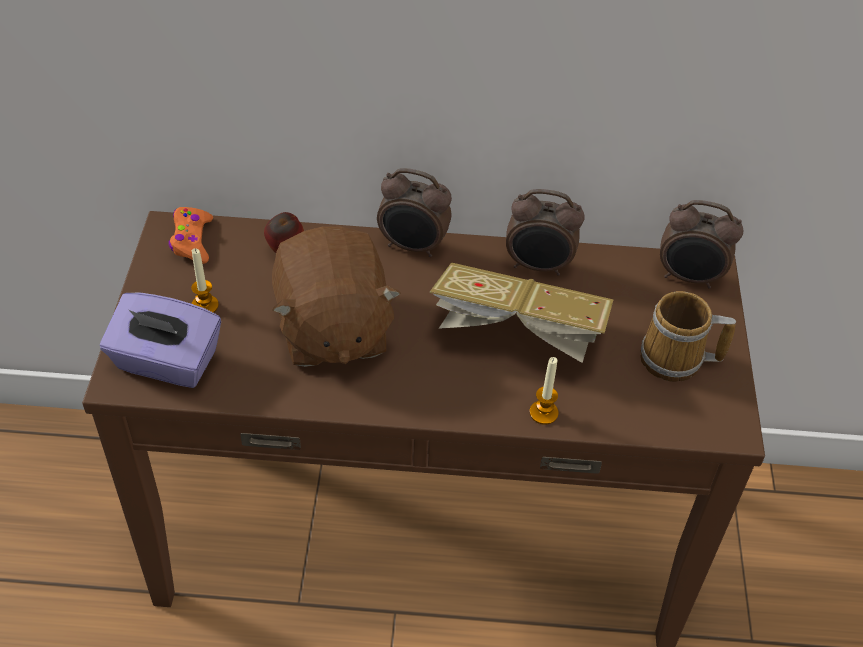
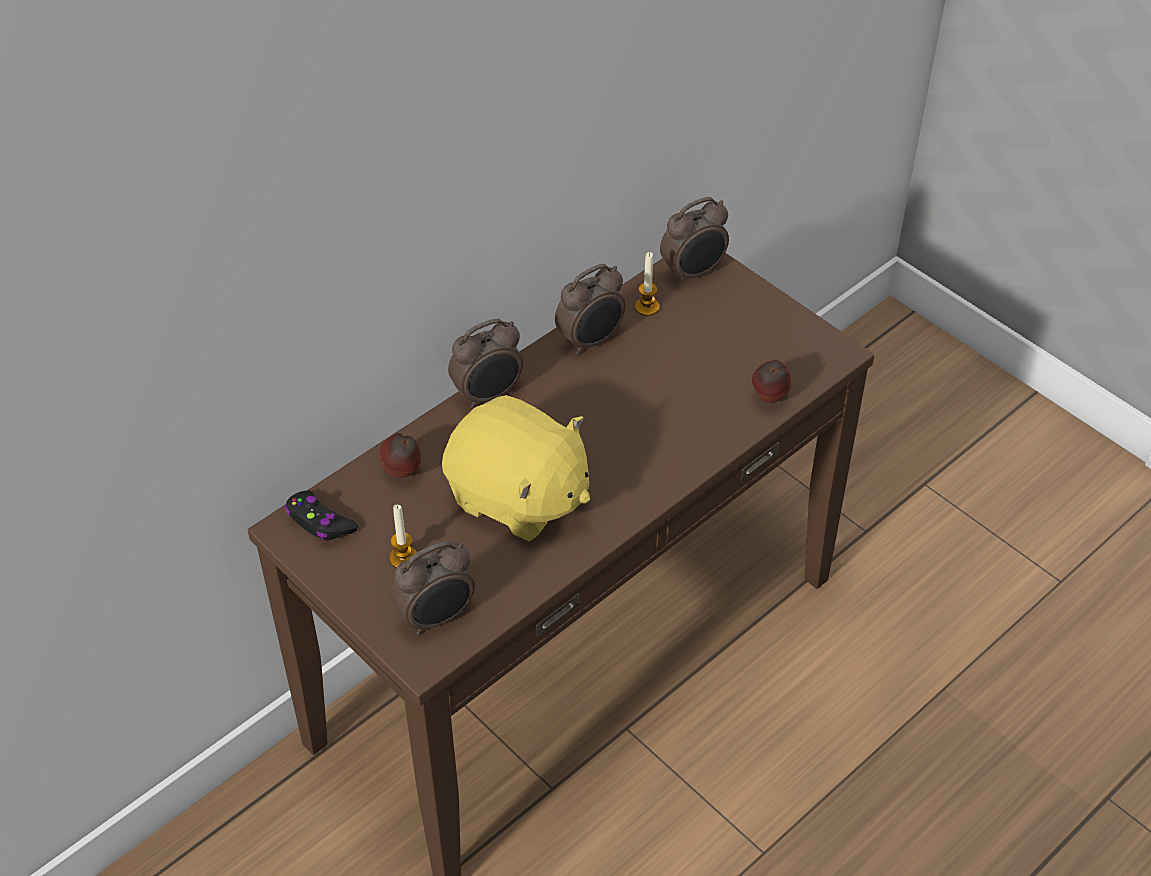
camera: 45 degrees left, 0 degrees up
(166, 362) = (437, 618): purple tissue box -> alarm clock
(192, 241) = (319, 522): orange game controller -> black game controller
(332, 330) = (518, 498): brown plush toy -> yellow plush toy
(517, 335) = (641, 399): book -> none
(543, 413) = (724, 435): candle -> candle (647, 307)
(619, 415) = (769, 398): none -> apple
(675, 360) = (755, 335): mug -> none

